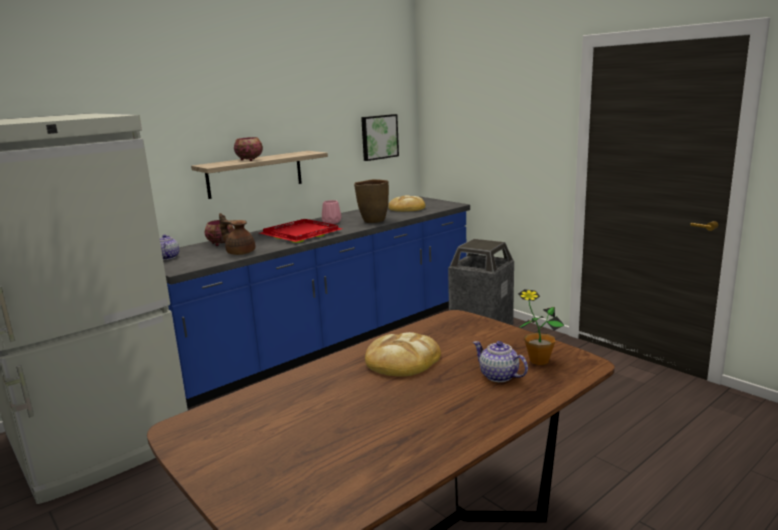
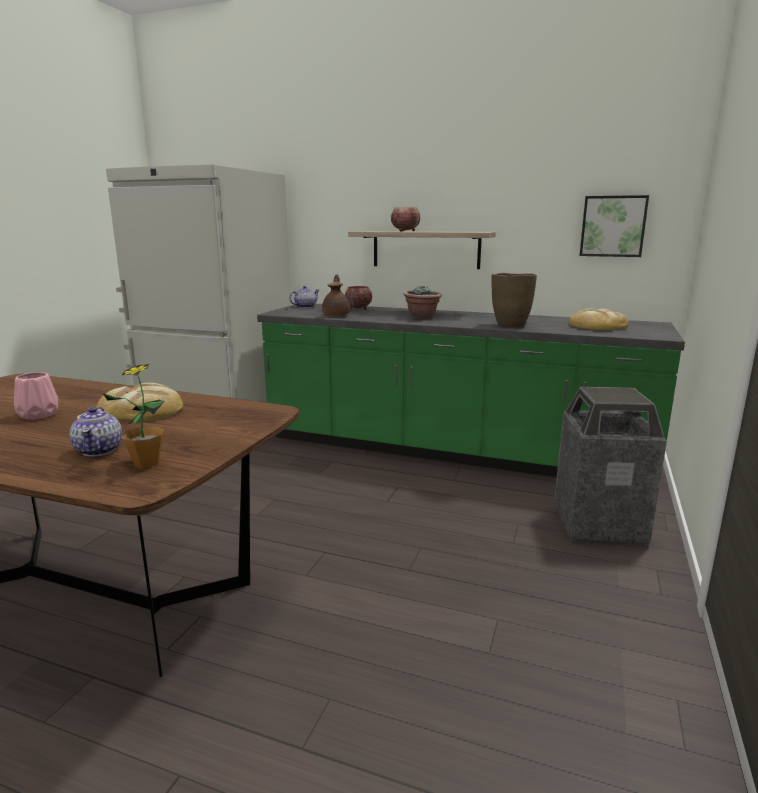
camera: 60 degrees right, 0 degrees up
(301, 233) = (422, 317): red tray -> potted plant
(331, 222) = (478, 317): pink vase -> pink vase (38, 414)
(331, 340) = (450, 451): blue counter -> green counter
(499, 376) = (99, 450): teapot -> teapot turned 150 degrees clockwise

